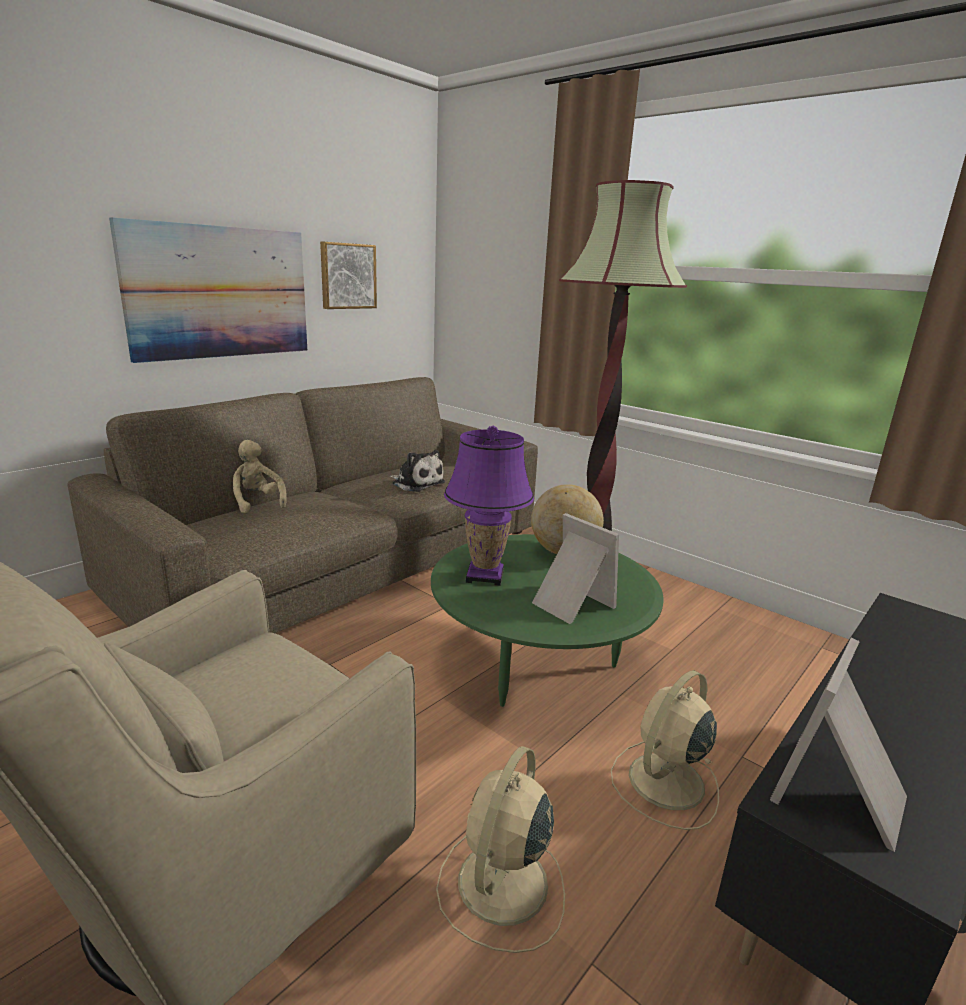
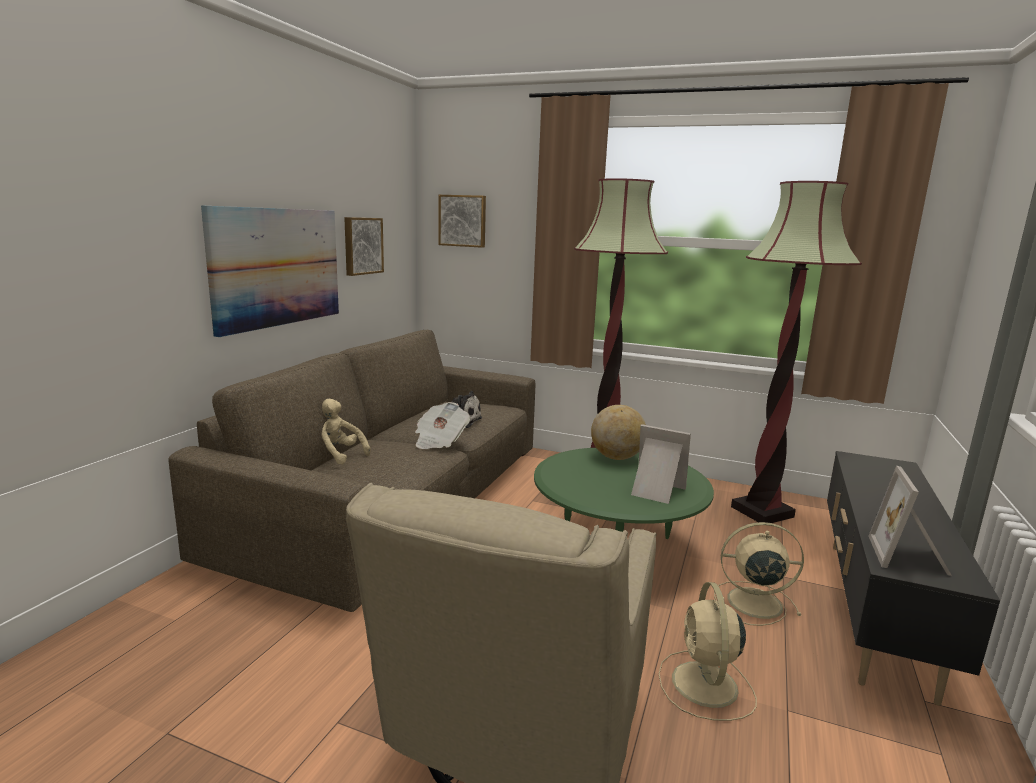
camera: 20 degrees left, 5 degrees down
(371, 502) = (439, 441): none -> newspaper
(478, 250) = (463, 221): none -> picture
(485, 576) = (581, 482): purple table lamp -> none
(664, 783) = (752, 602): beige fan -> beige fan turned 75 degrees clockwise
(779, 657) = (762, 512): none -> floor lamp

